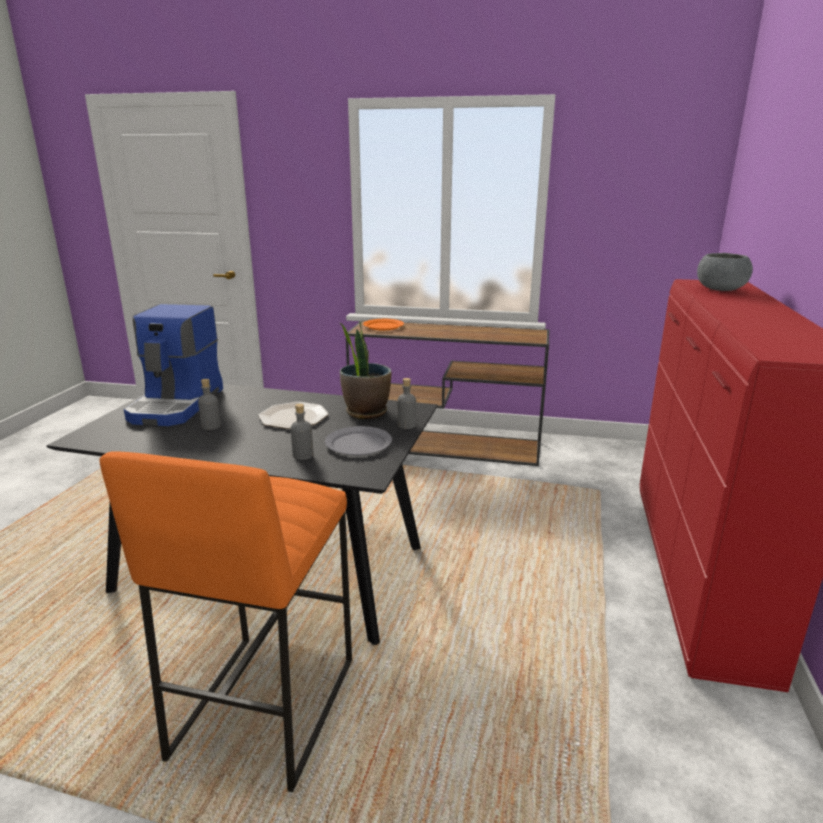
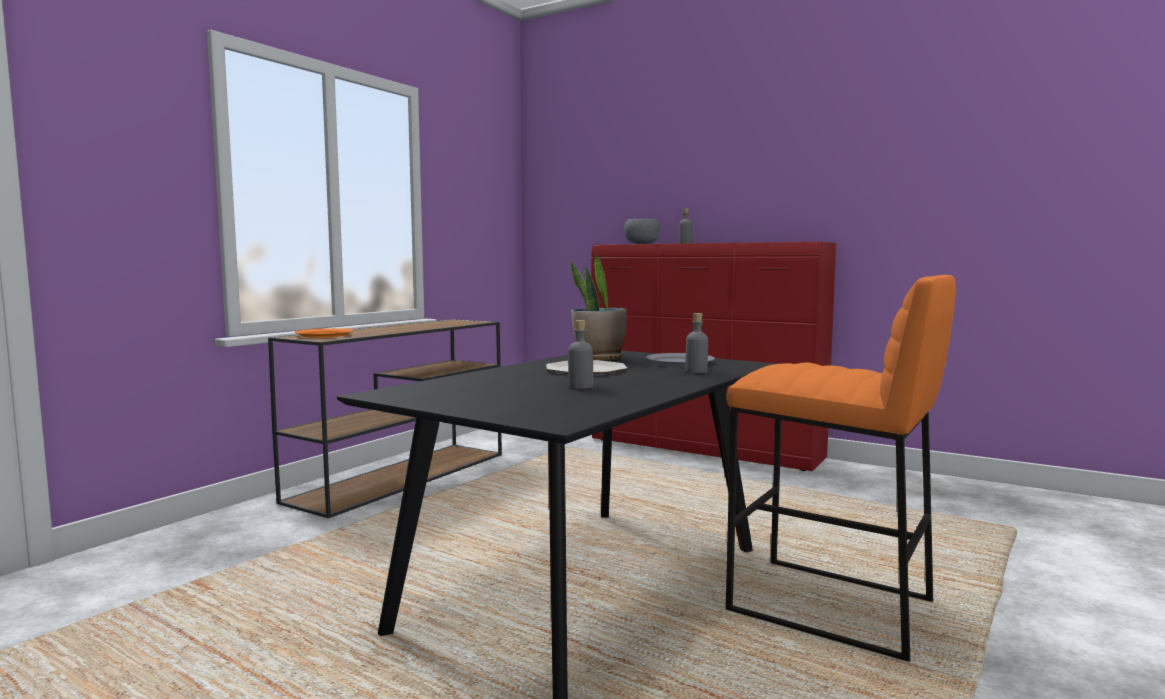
camera: 70 degrees left, 15 degrees down
(178, 405) = (476, 394): coffee machine -> none
(406, 425) = (646, 354): grey bottle -> grey bottle (685, 243)

